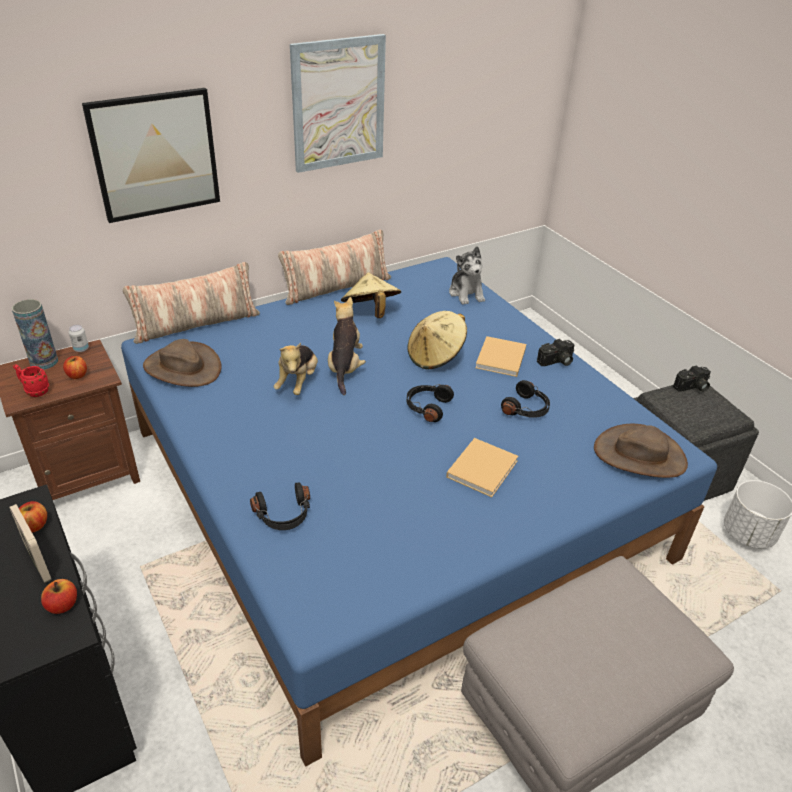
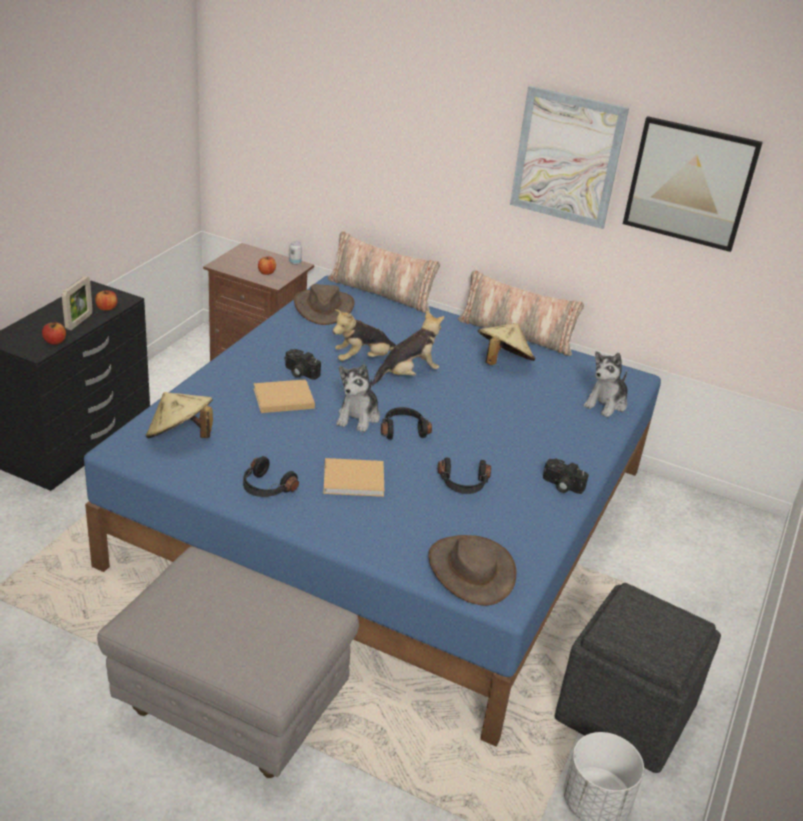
camera: 55 degrees right, 5 degrees down
(34, 391) = (234, 265): red mug -> none
(44, 362) = (266, 256): vase -> none
(155, 155) = (395, 136): picture -> picture (690, 183)
(284, 516) = (211, 403): black headphones -> black headphones (266, 488)
(388, 425) = (358, 417): none -> plush toy
(435, 356) = (481, 414): beige hat -> beige hat (180, 437)
(500, 359) = (522, 451): beige book -> beige book (281, 398)
(692, 387) = (682, 619): camera -> camera (299, 373)

